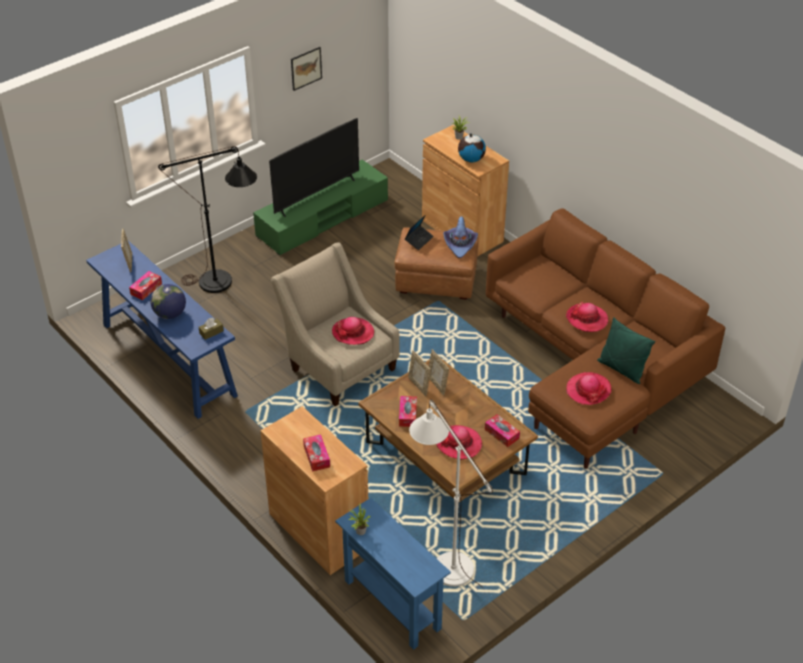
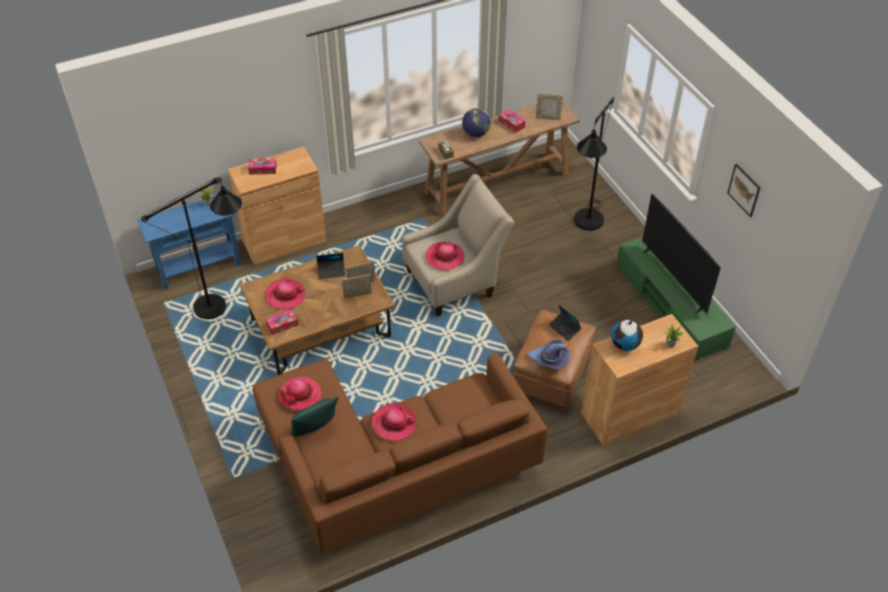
camera: 105 degrees right, 5 degrees up
(168, 359) = (498, 183): blue console table -> brown console table
(407, 415) = (331, 271): tissue box -> laptop
(446, 561) = (219, 305): white floor lamp -> black floor lamp

